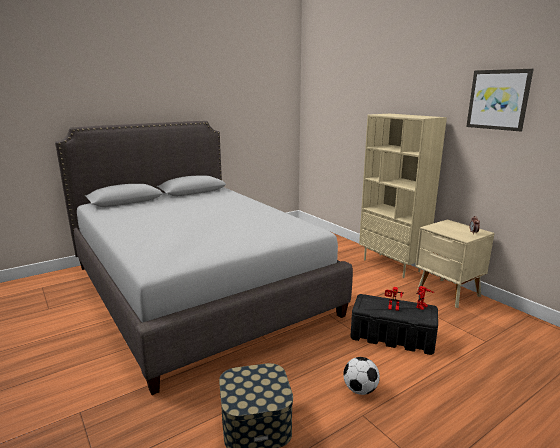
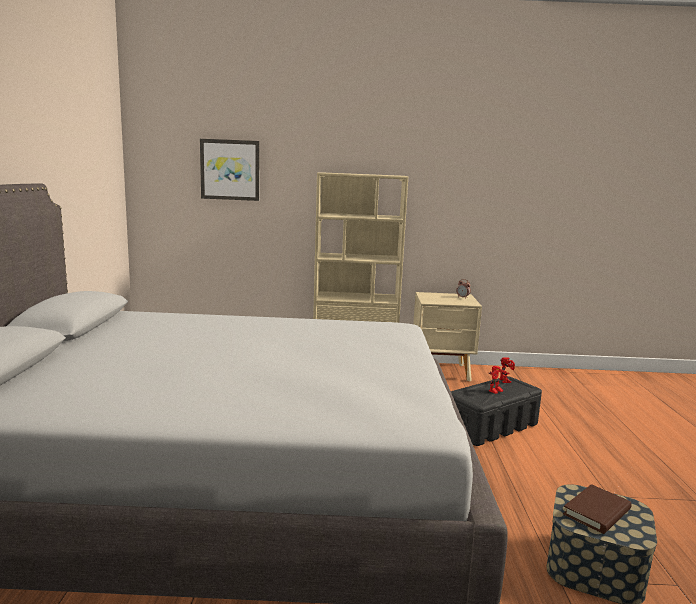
camera: 55 degrees left, 5 degrees down
(253, 384) = (597, 512): none -> brown book
(360, 390) = (569, 480): football -> none
(498, 99) = (461, 156): picture -> picture (230, 170)

